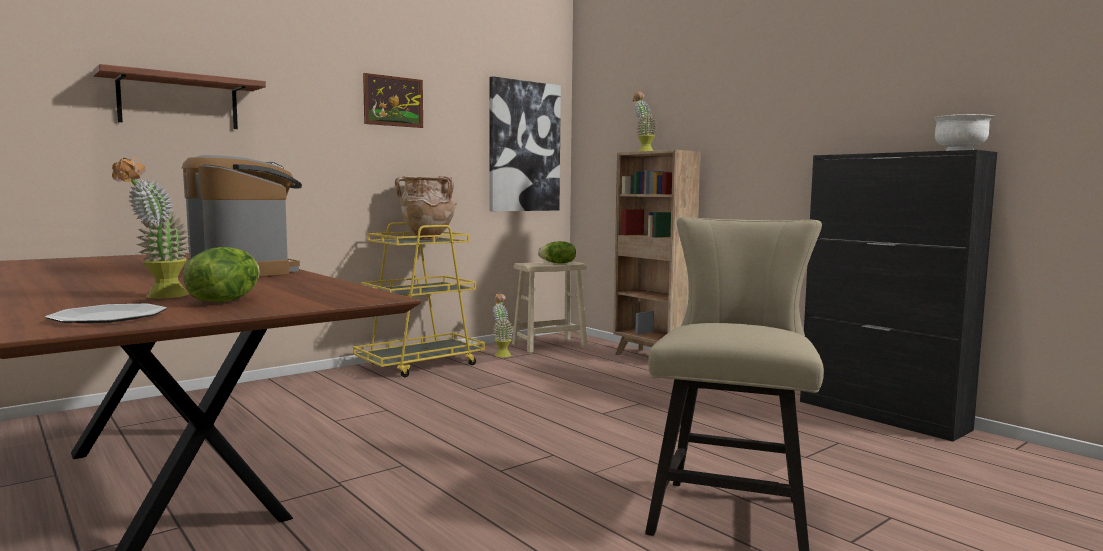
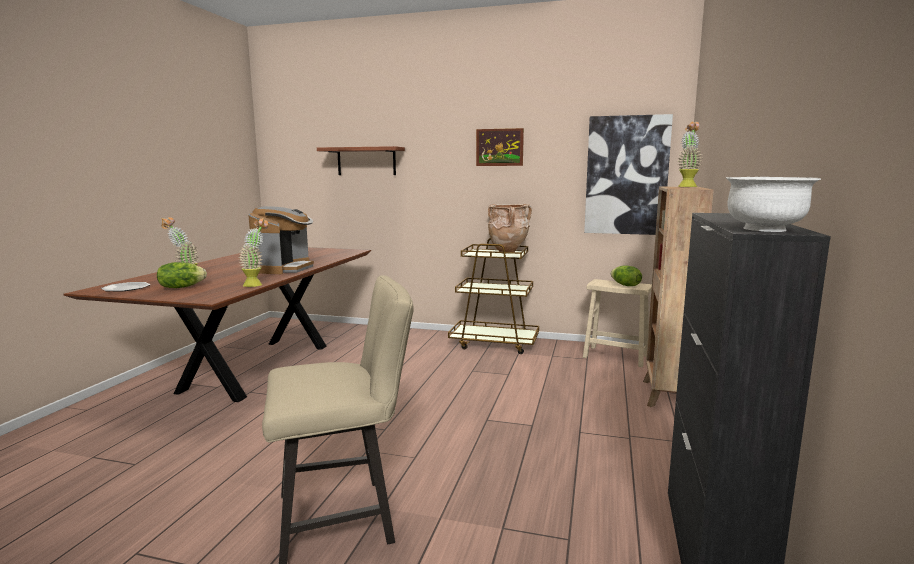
camera: 55 degrees right, 5 degrees up
(420, 364) = (494, 343): yellow cart -> brown cart
(501, 354) = (561, 352): potted plant -> potted plant (256, 284)

